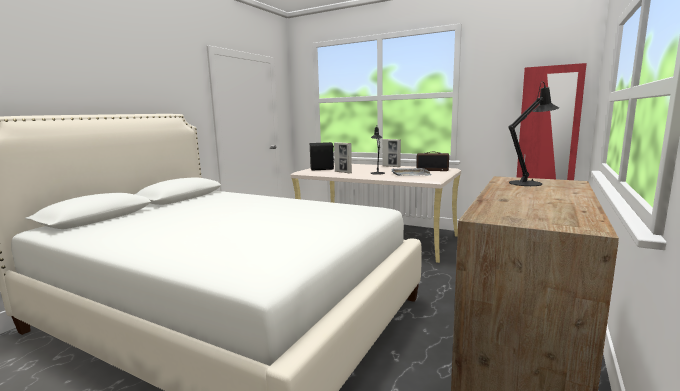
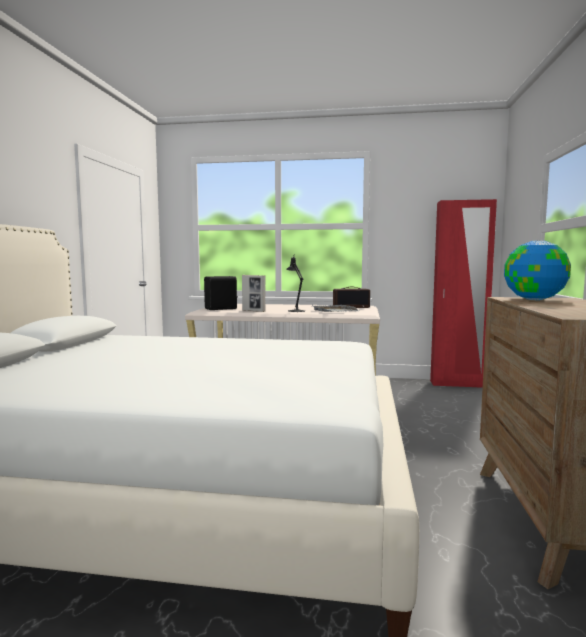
camera: 20 degrees left, 5 degrees down
(391, 166) = (299, 305): picture frame -> none
(528, 183) = (533, 299): black table lamp -> globe

